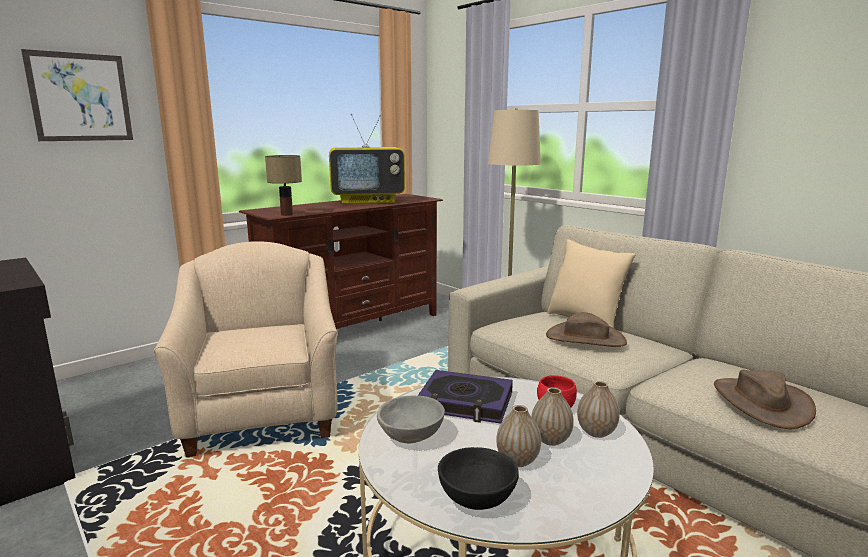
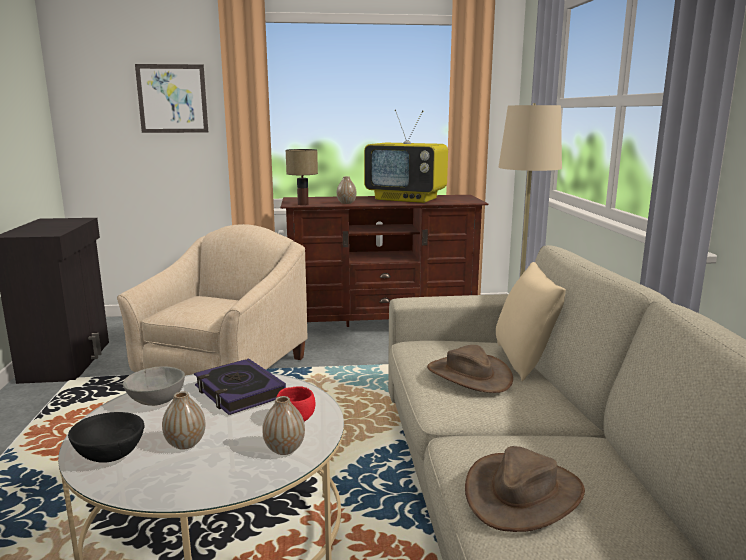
camera: 35 degrees right, 0 degrees up
(550, 440) = (238, 440): vase -> vase (346, 203)

